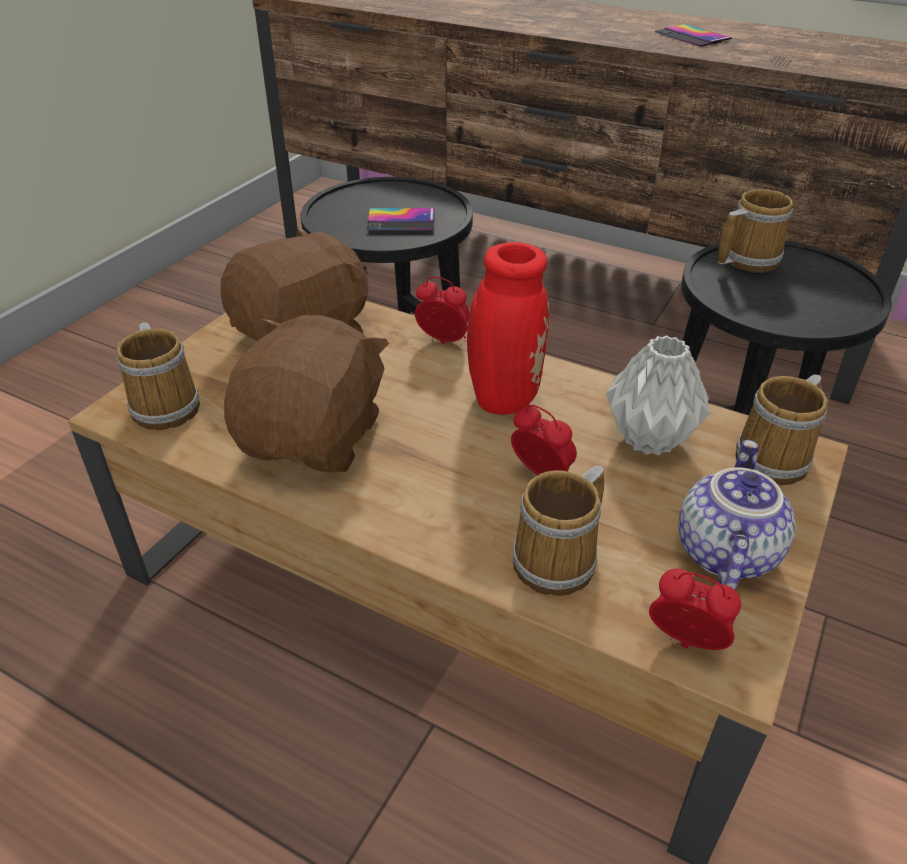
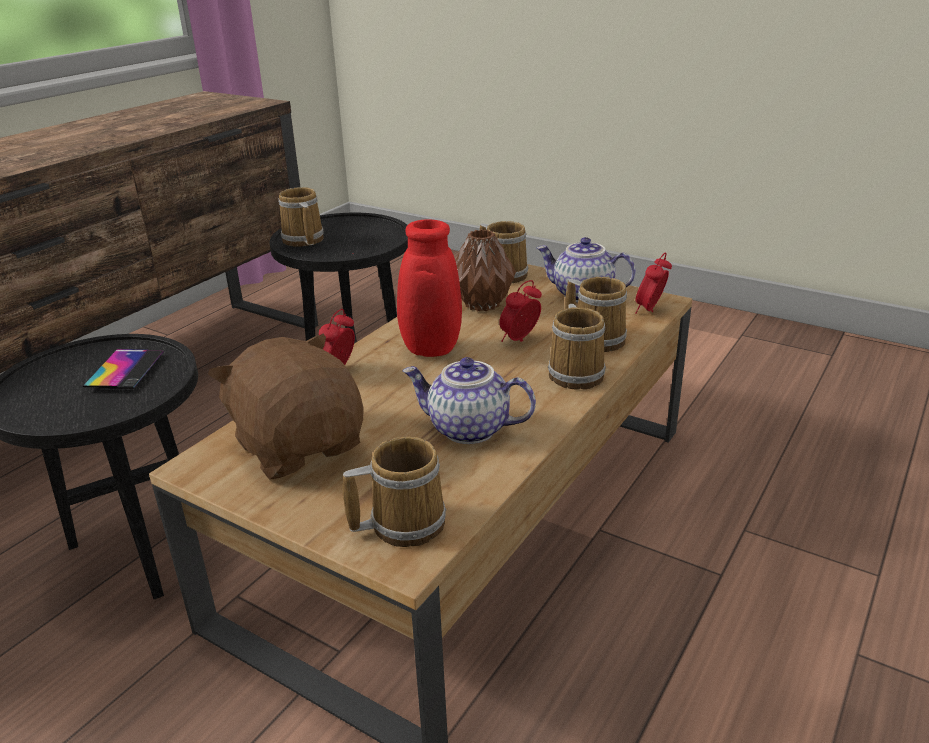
camera: 85 degrees left, 10 degrees down
(315, 438) = (467, 430): brown plush toy -> teapot
(446, 533) = (577, 373): none -> mug
(650, 438) = (481, 304): grey vase -> brown vase
(692, 36) = (79, 137): phone -> none

